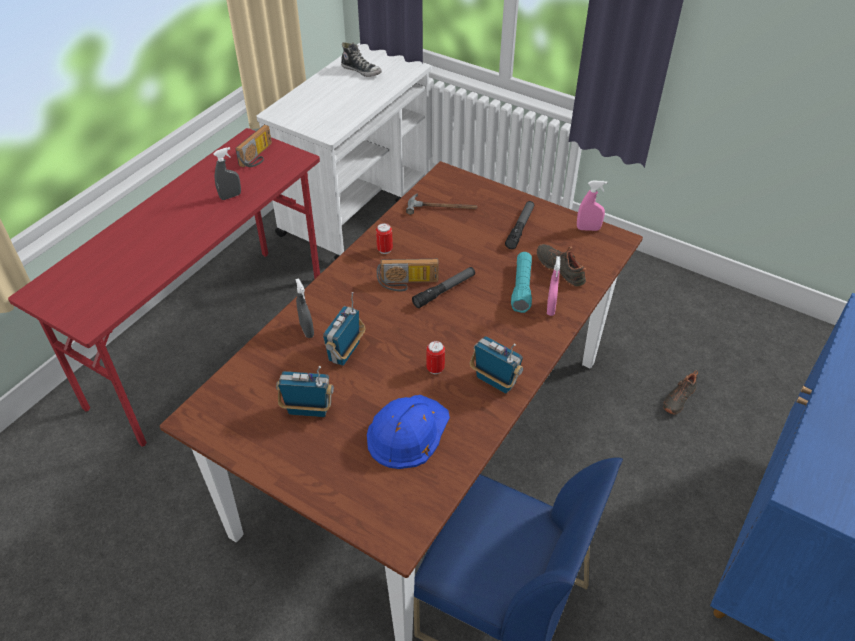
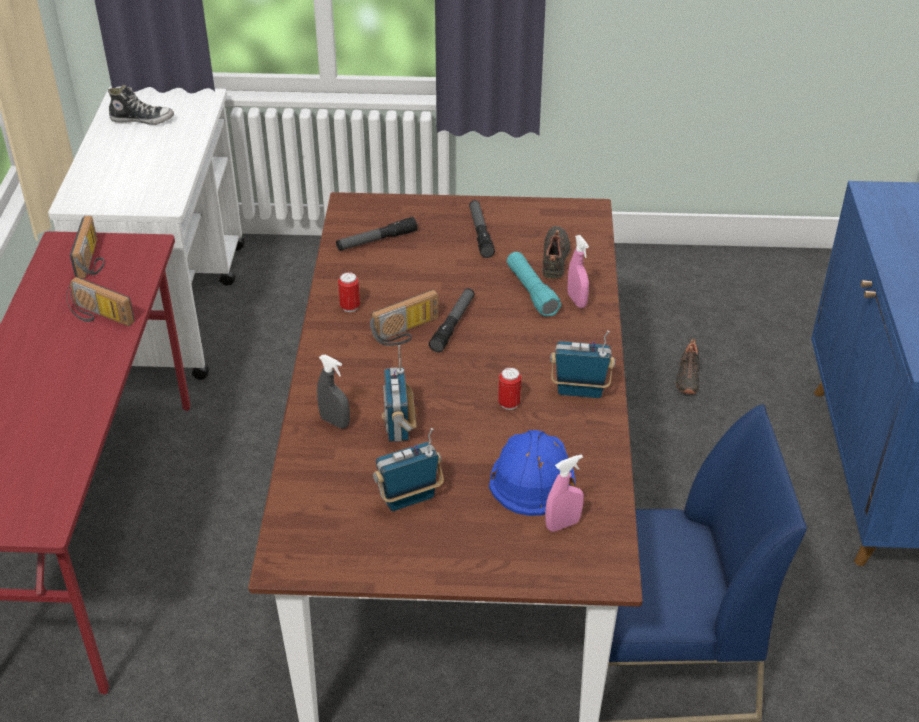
camera: 30 degrees left, 5 degrees down
(230, 196) = (98, 316): grey spray bottle -> radio
(442, 207) = (376, 240): hammer -> flashlight
(561, 269) = (556, 259): black shoe -> black shoe turned 75 degrees clockwise
(588, 229) = (551, 210): pink spray bottle -> pink spray bottle (563, 524)

